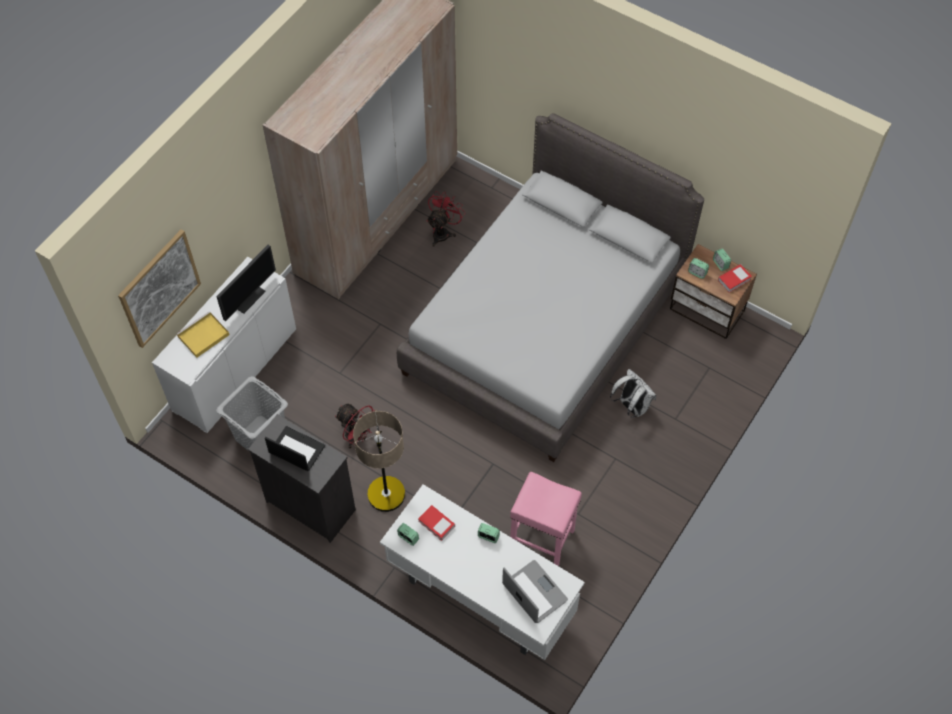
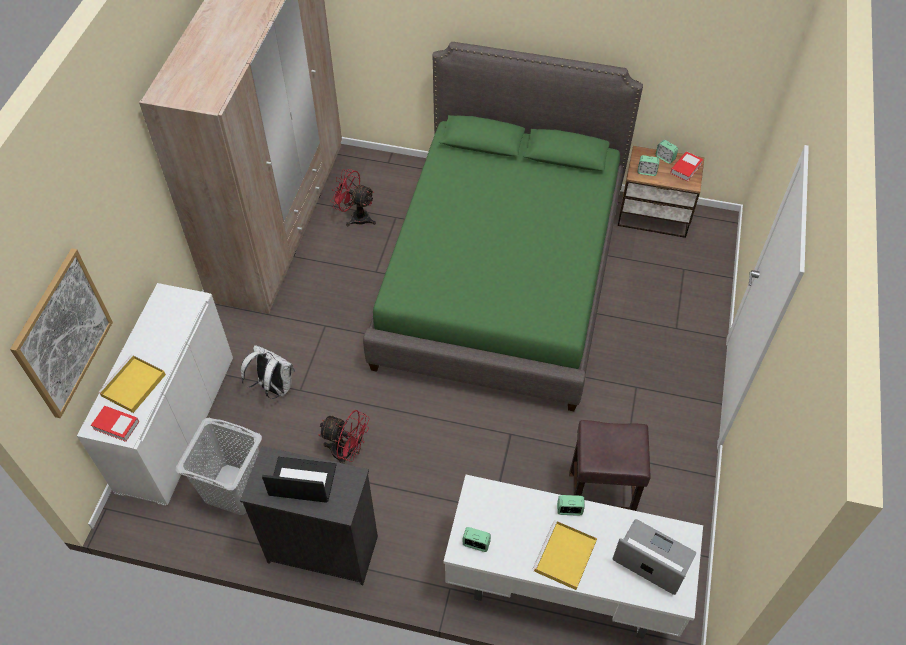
camera: 20 degrees left, 5 degrees down
(247, 297) = (173, 326): monitor -> none
(387, 508) = (414, 522): floor lamp -> none
(436, 524) = (502, 516): book -> book (116, 425)
(443, 232) = (356, 217): red fan -> red fan turned 75 degrees counterclockwise
(469, 569) = (565, 557): none -> yellow tray
(543, 538) = (601, 497): pink stool -> brown stool
(545, 326) = (501, 277): grey bed -> green bed
(631, 406) = (626, 329): white backpack -> white backpack (273, 387)

